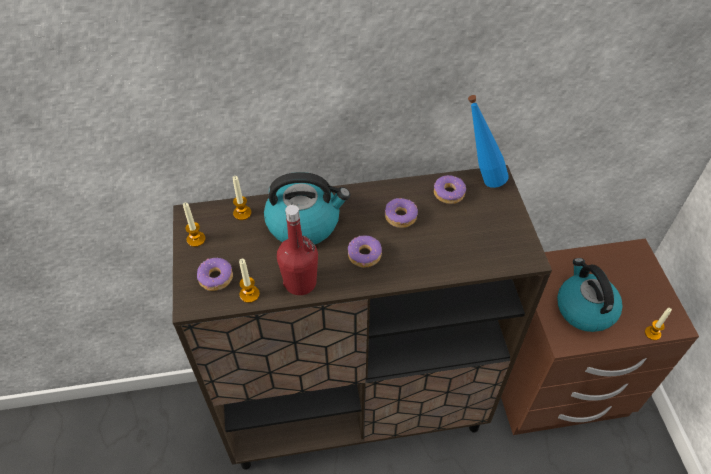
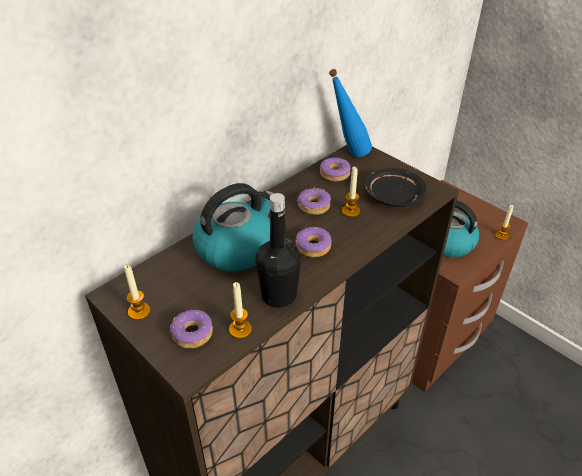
camera: 35 degrees left, 10 degrees down
(242, 213) = (167, 267): candle -> candle (350, 211)
(300, 283) = (279, 295): red bottle -> black bottle
(480, 243) = (392, 196): none -> black plate

